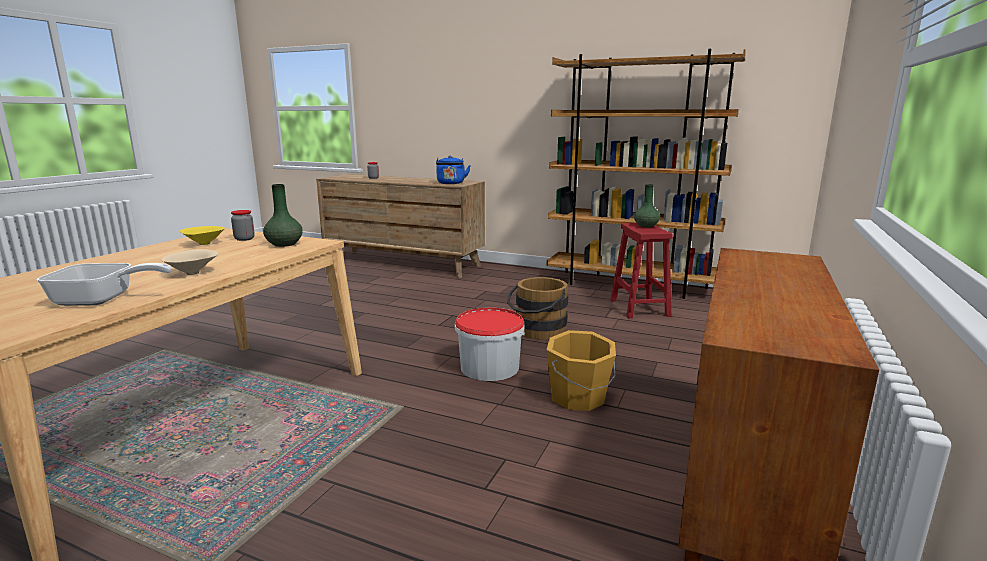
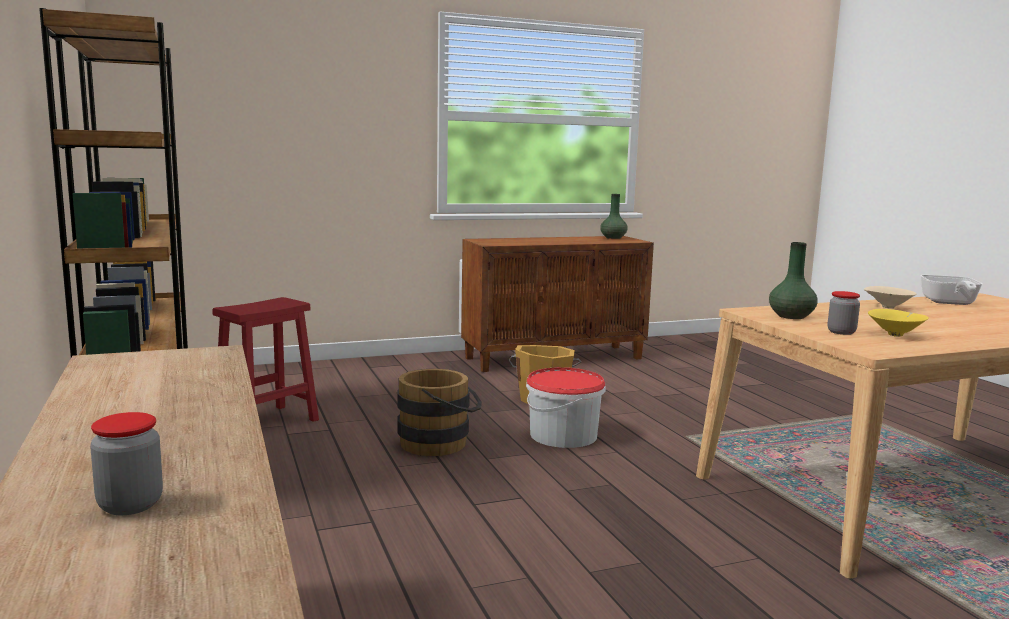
camera: 135 degrees left, 5 degrees down
(102, 300) = (949, 303): frying pan -> frying pan turned 120 degrees counterclockwise
(451, 183) = (186, 364): blue kettle -> none
(646, 226) = (247, 306): green vase -> green vase (613, 238)

